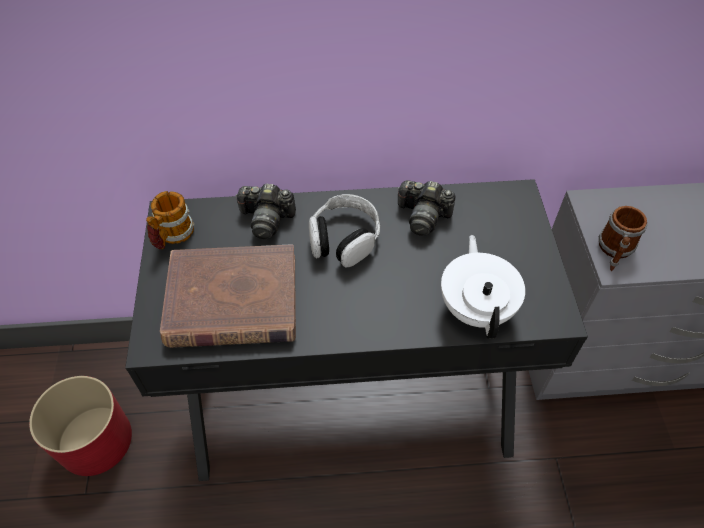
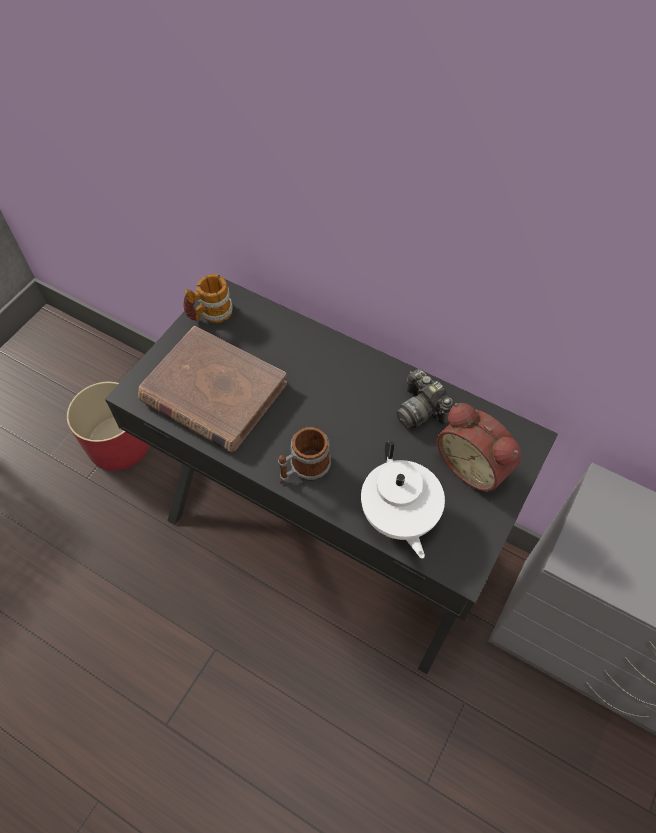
camera: 35 degrees right, 5 degrees up
(266, 219) = (290, 339): camera -> none
(344, 239) = (338, 391): headphones -> none
(476, 308) = (398, 516): white teapot -> white teapot turned 135 degrees clockwise
(497, 235) = (474, 465): none -> alarm clock
(614, 251) = (585, 546): mug -> mug (304, 469)

